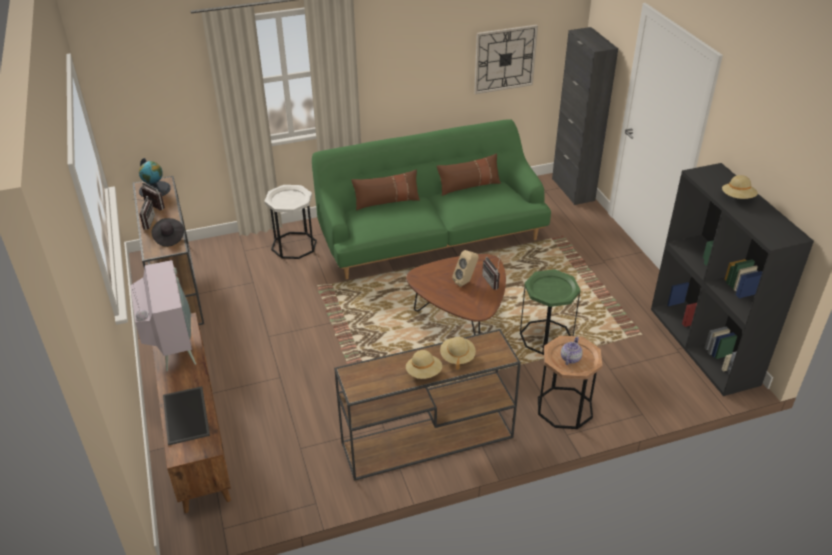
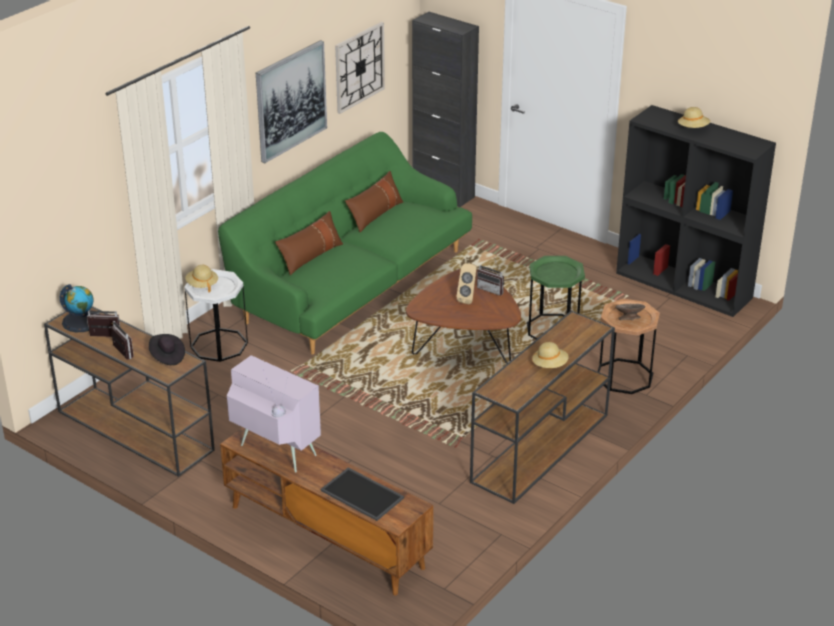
camera: 35 degrees left, 5 degrees down
(418, 69) = (290, 100): none -> picture
(457, 357) = (562, 343): beige hat -> beige hat (202, 285)
(570, 358) = (628, 318): teapot -> grey bowl

